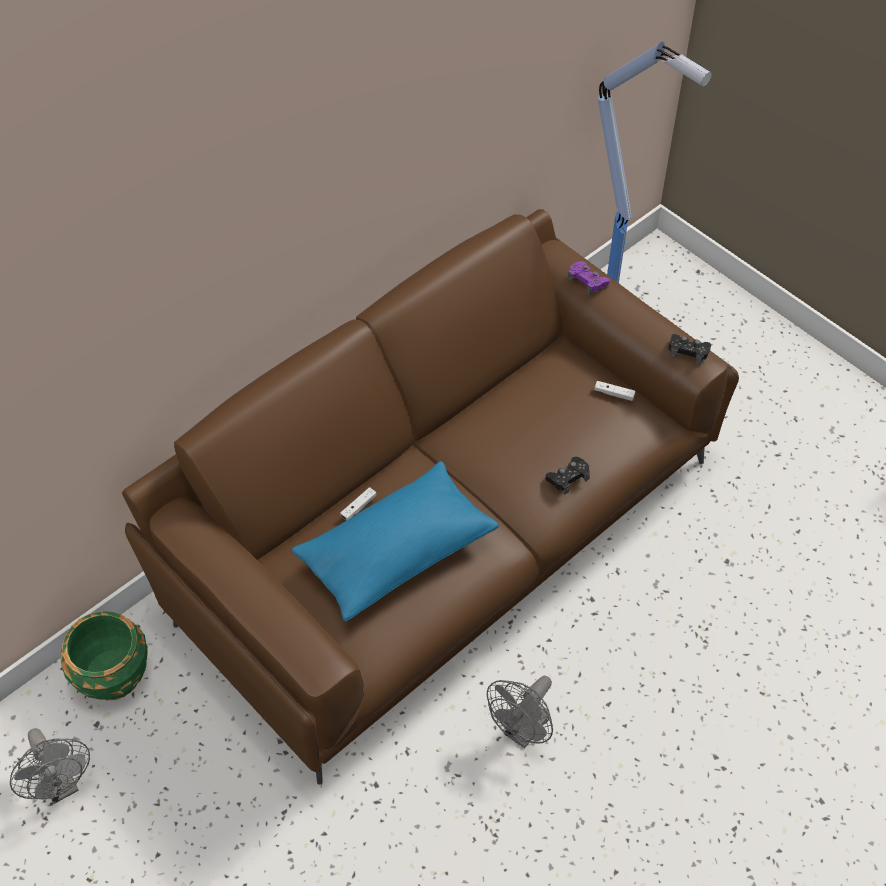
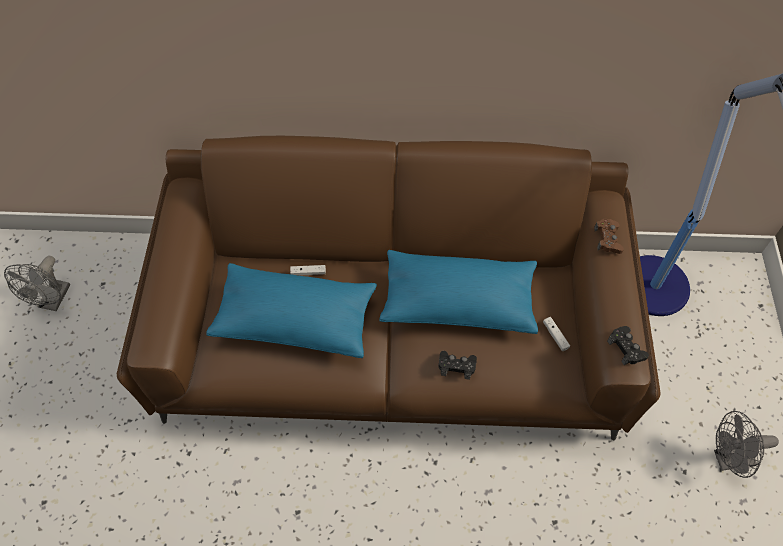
camera: 45 degrees right, 5 degrees up
(113, 675) = (138, 264): green planter -> none
(512, 428) = (458, 302): none -> blue pillow
(522, 732) = (300, 504): grey fan -> grey fan (728, 460)
(587, 281) = (608, 239): purple game controller -> brown game controller

